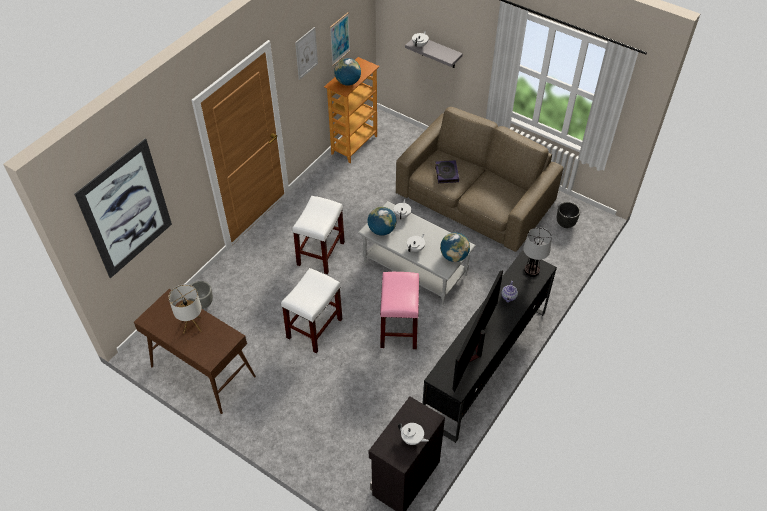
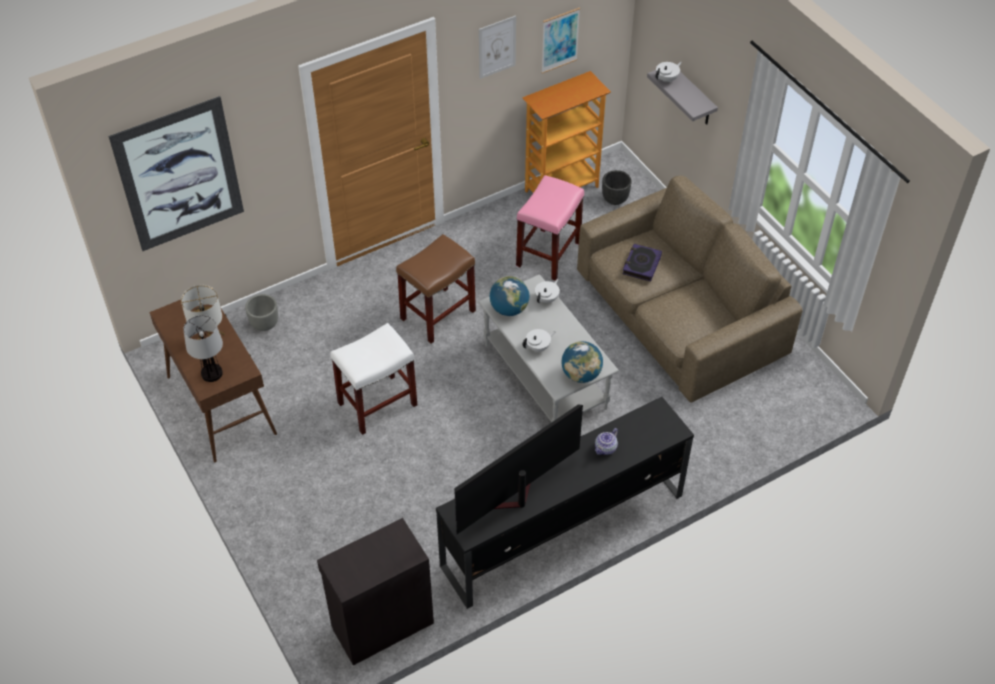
camera: 25 degrees right, 0 degrees up
(321, 254) = (437, 315): white stool -> brown stool
(348, 82) = (556, 101): globe -> none
(398, 328) = (480, 443): pink stool -> pink stool (548, 253)
(412, 439) = (374, 568): white teapot -> none
(531, 270) = (657, 427): table lamp -> table lamp (211, 374)
(565, 223) = (786, 390): black planter -> black planter (615, 199)

